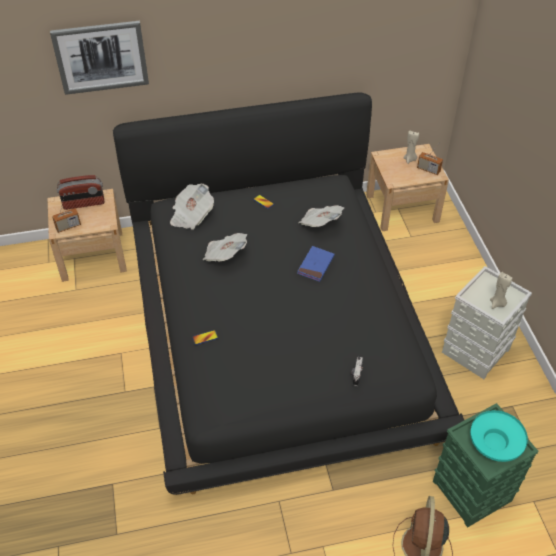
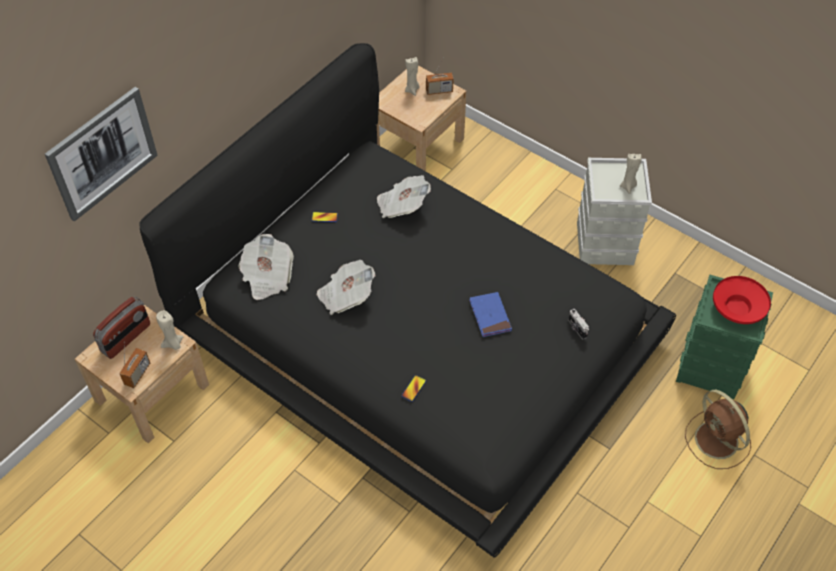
camera: 40 degrees left, 5 degrees up
(104, 222) = (173, 344): none -> beige candle
(315, 265) = (440, 250): blue book -> blue book (490, 316)
(495, 443) = (737, 309): turquoise bowl -> red bowl

